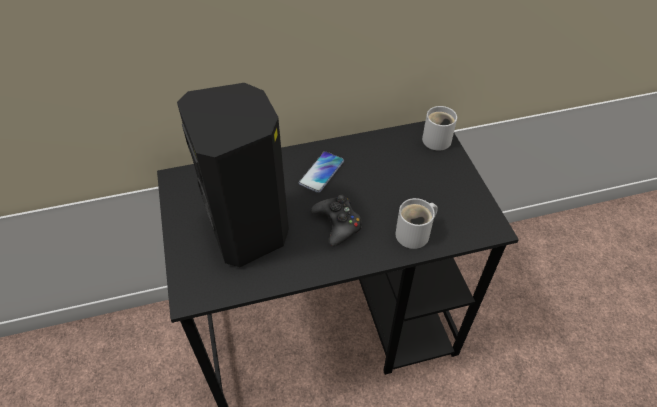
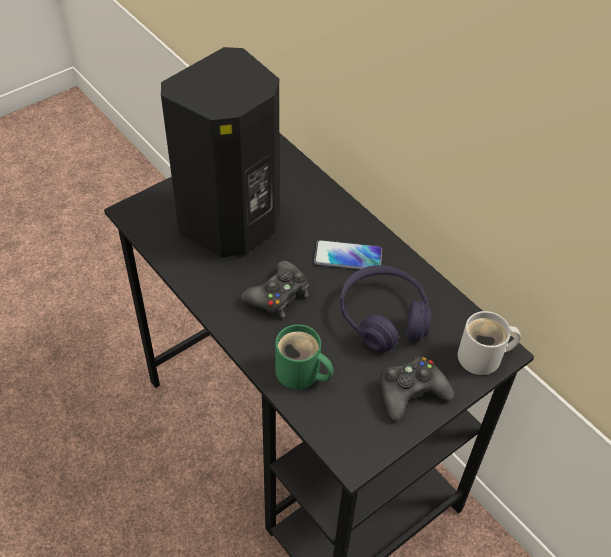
camera: 65 degrees right, 0 degrees up
(384, 173) = (383, 317): none -> purple headphones
(415, 234) = (300, 374): white mug -> green mug
(452, 181) = (411, 392): none -> black game controller

